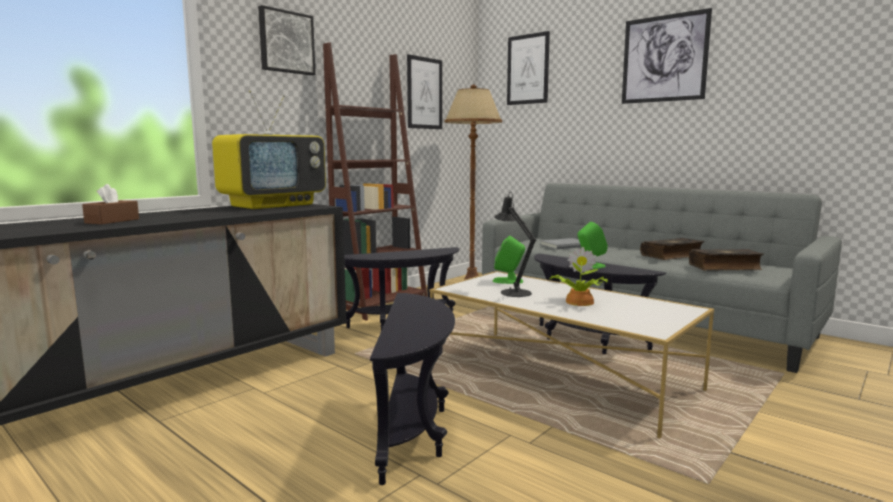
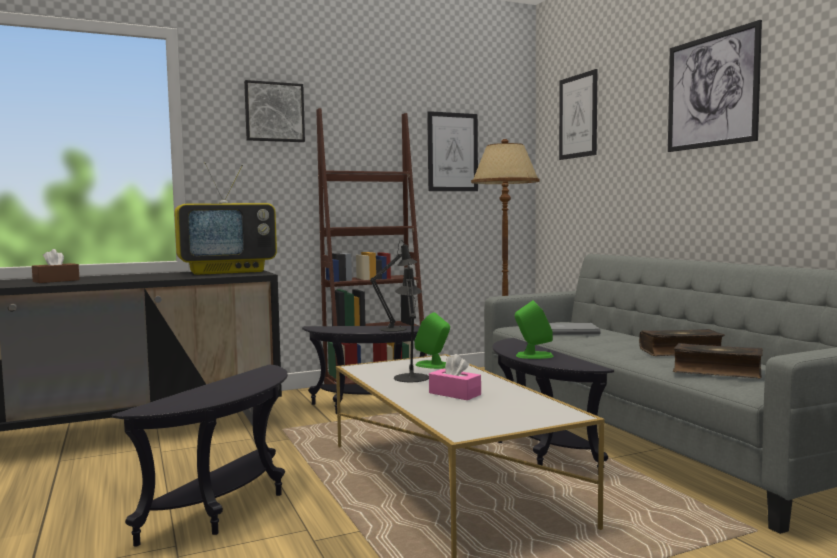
camera: 25 degrees right, 5 degrees down
(429, 252) = (396, 328): none -> black table lamp
(578, 302) = (454, 394): potted plant -> pink tissue box

